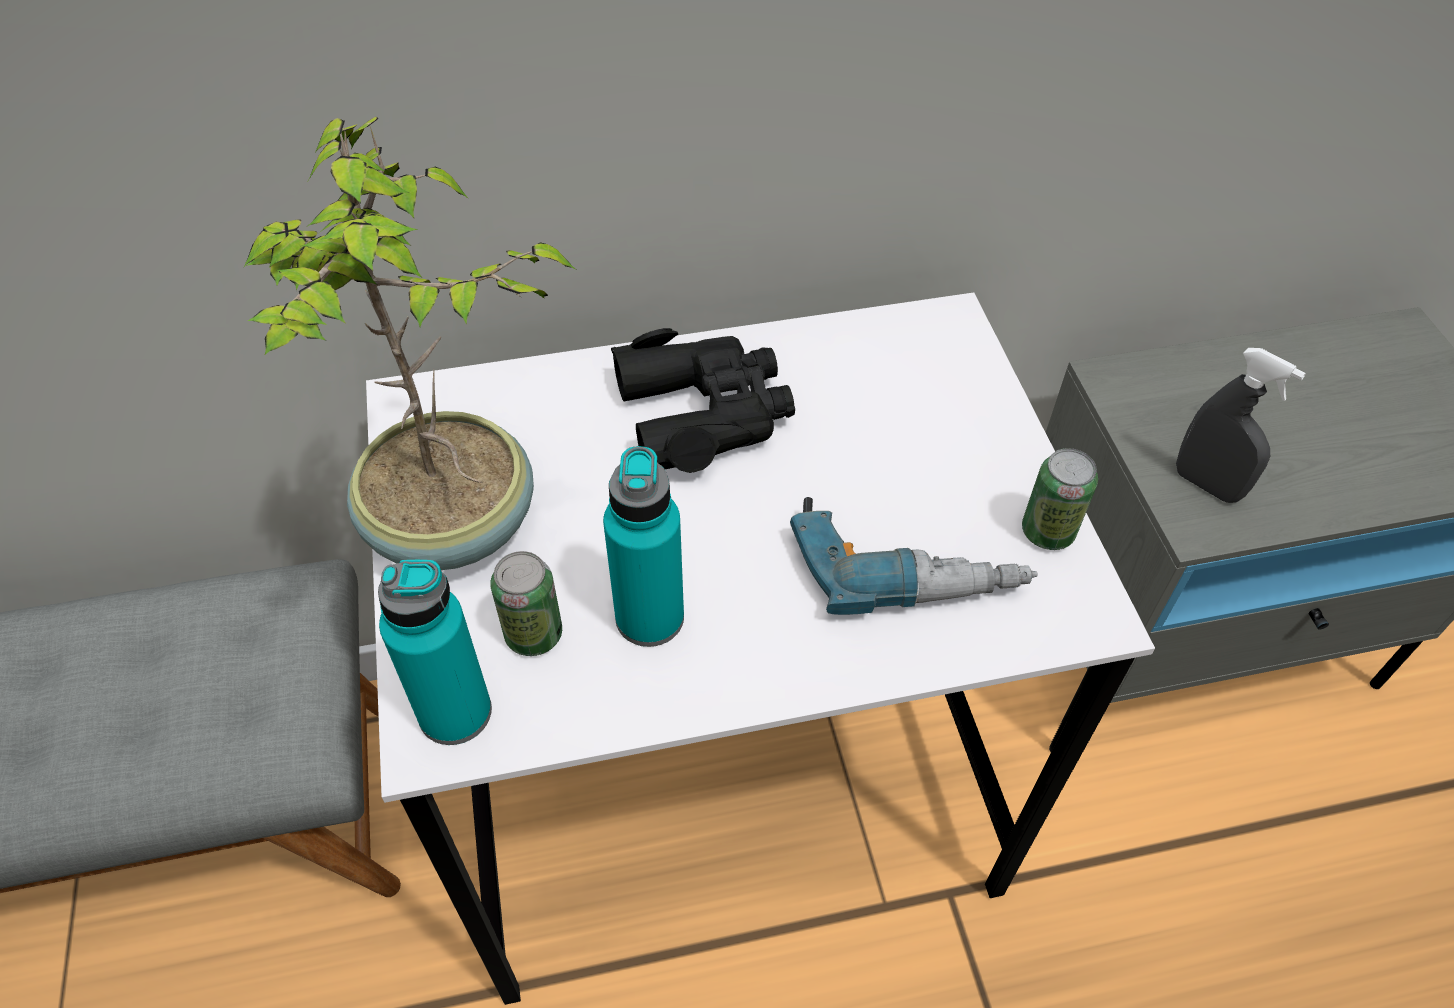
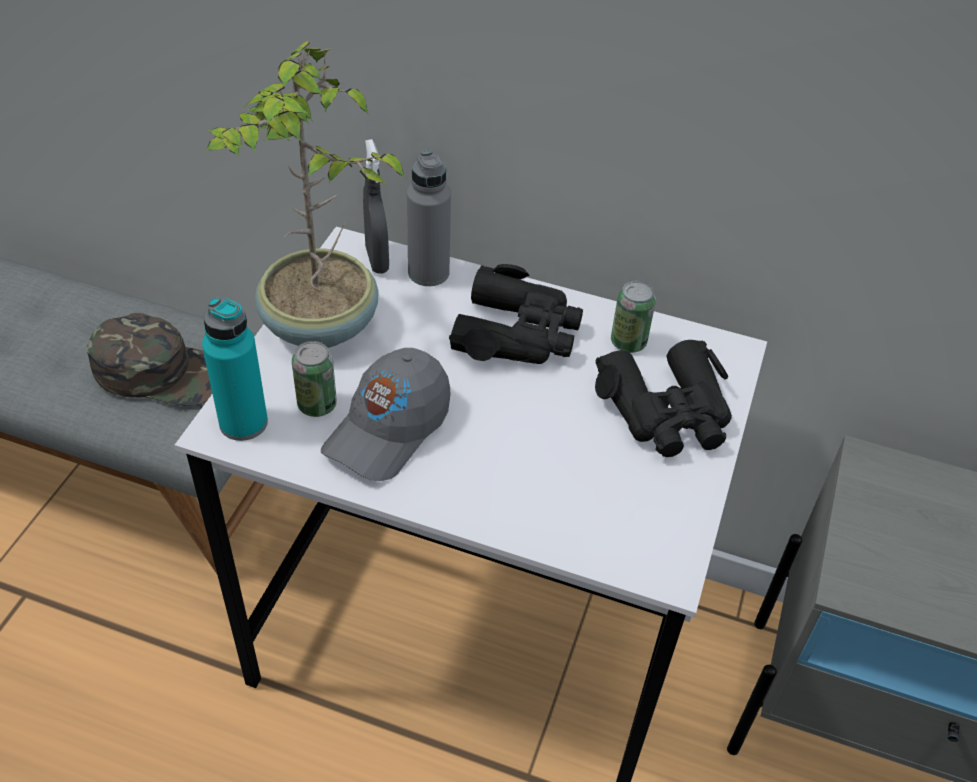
camera: 30 degrees right, 5 degrees down
(185, 686) = (161, 371): none -> green cap
(537, 387) = (428, 273): none -> grey bottle
(649, 617) = (388, 429): turquoise bottle -> grey cap
(907, 562) = (572, 478): power drill -> none
(941, 426) = (667, 411): none -> black binoculars
(1047, 531) = (684, 508): can -> can (628, 342)
(1206, 484) = (882, 564): grey spray bottle -> grey spray bottle (377, 259)

